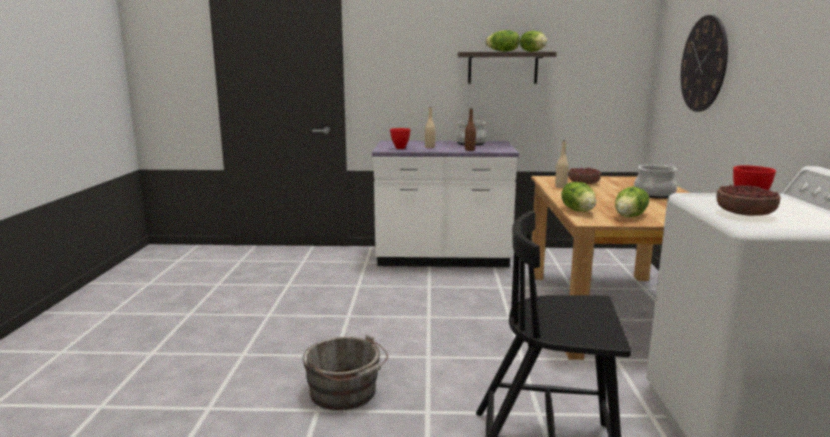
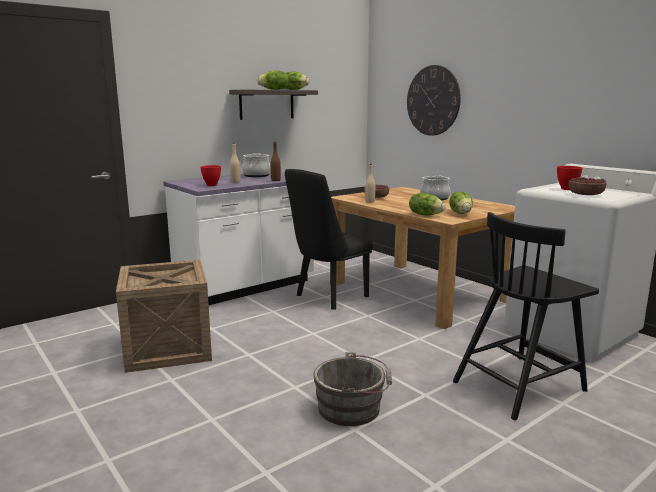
camera: 40 degrees left, 0 degrees up
(304, 291) = (168, 348): none -> crate
(500, 289) = (328, 297): none -> black chair

